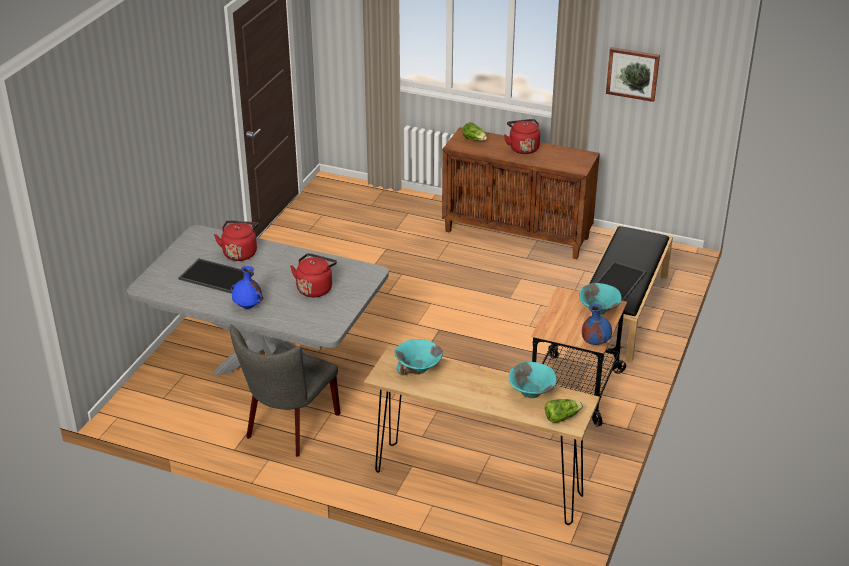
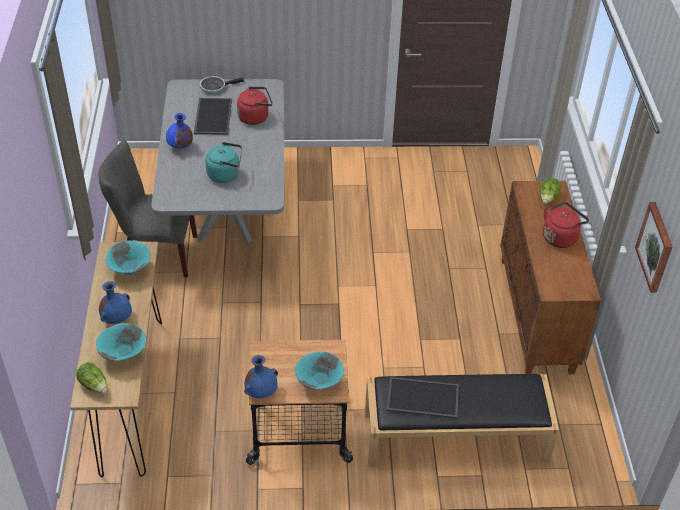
camera: 65 degrees right, 10 degrees up
(168, 265) = (215, 87): none -> frying pan
(315, 288) = (226, 174): red kettle -> turquoise kettle
(482, 389) = (117, 319): none -> blue vase

